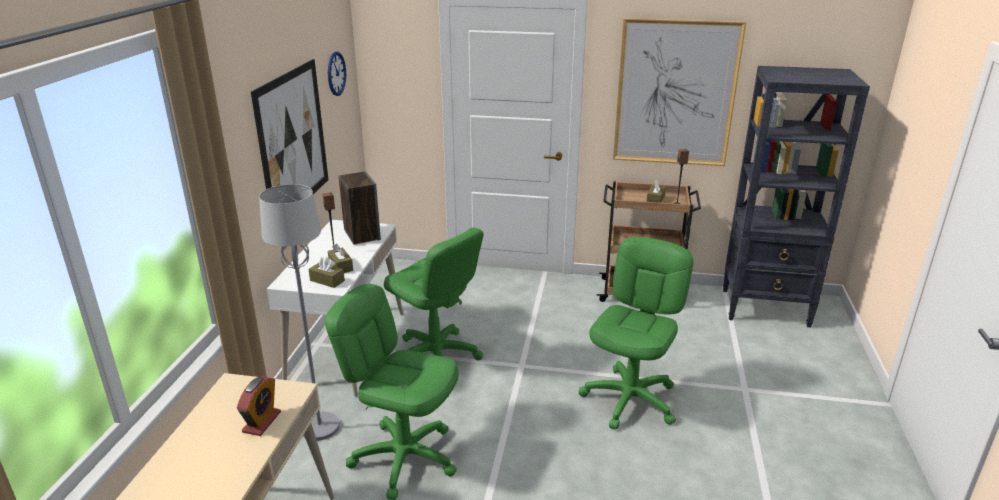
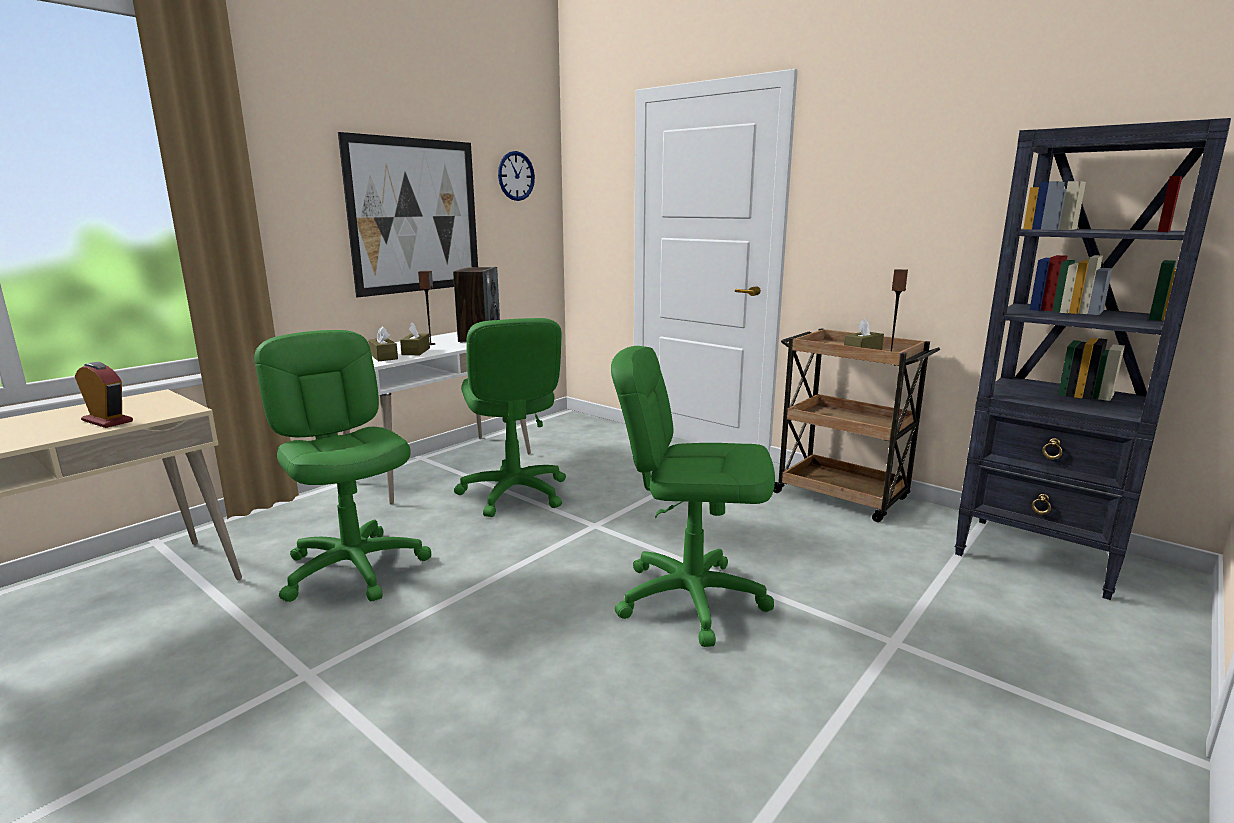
camera: 30 degrees right, 10 degrees down
(261, 422) = (107, 421): alarm clock -> alarm clock turned 105 degrees counterclockwise
(319, 427) = (323, 518): grey floor lamp -> none
(630, 400) = (690, 599): green office chair -> green office chair turned 135 degrees counterclockwise
(675, 93) = (912, 197): picture -> none

